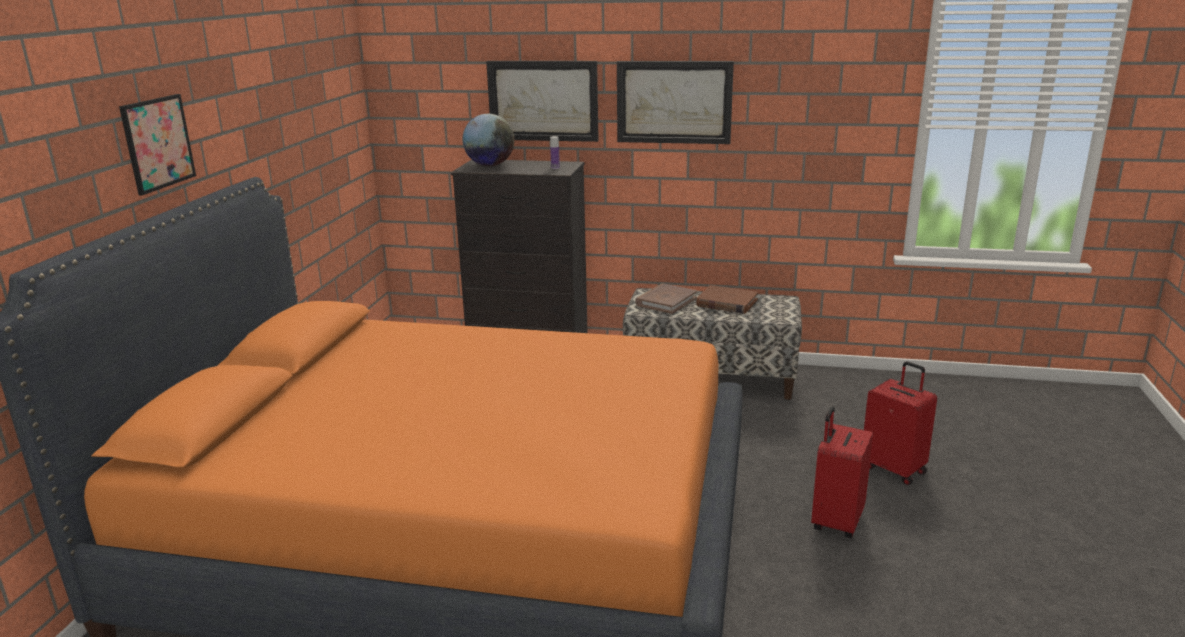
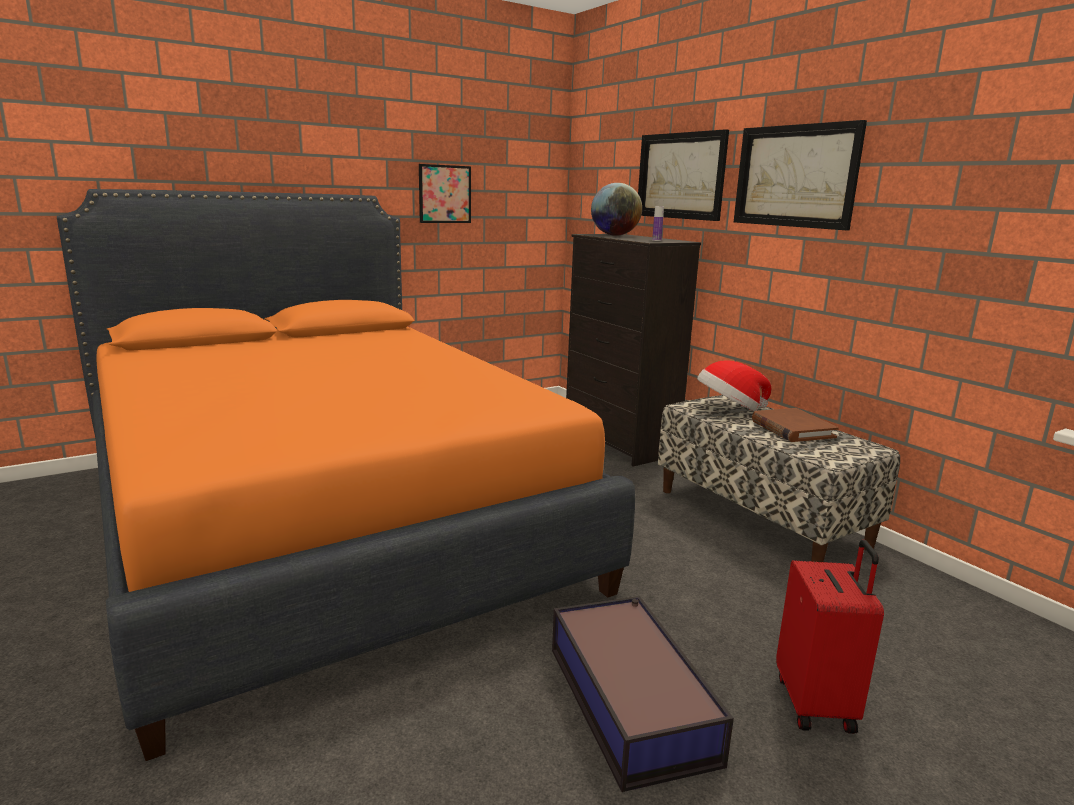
camera: 45 degrees right, 5 degrees down
(158, 143) = (277, 145): picture -> picture (445, 194)
(666, 301) = (729, 409): brown book -> hat
(835, 521) = (629, 700): red suitcase -> storage box

